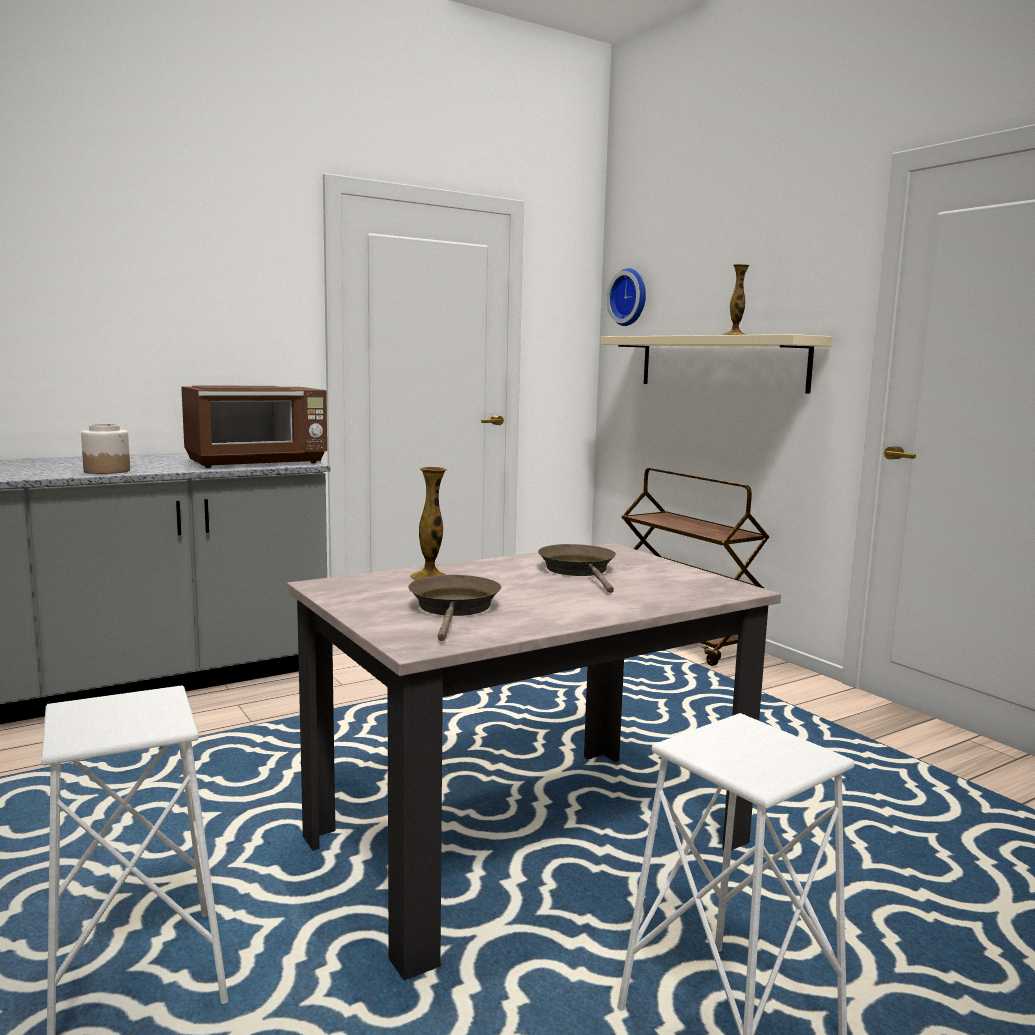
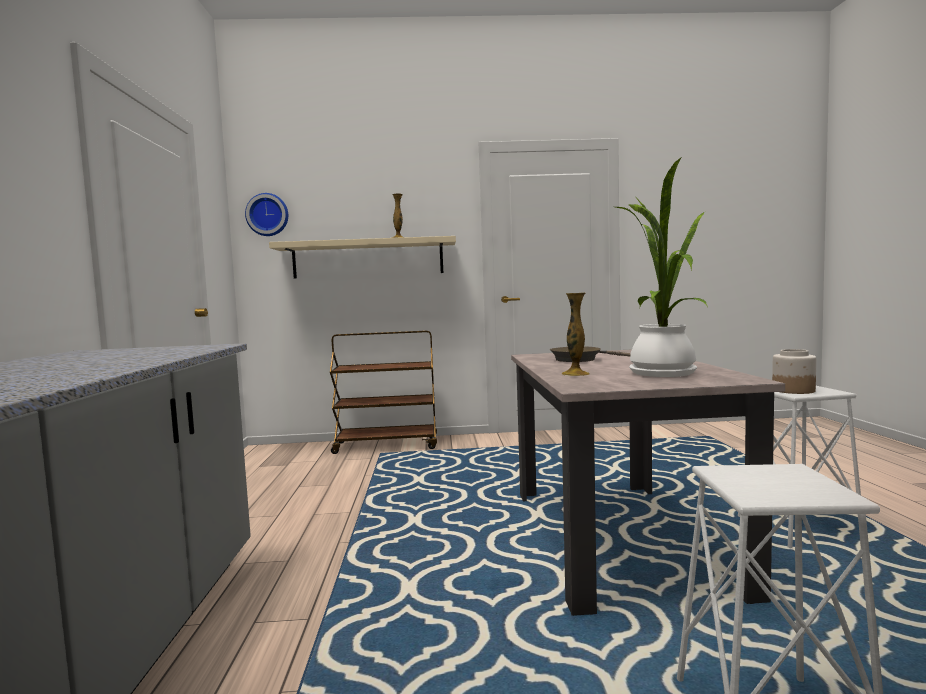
camera: 60 degrees left, 5 degrees down
(107, 471) = (85, 373): jar -> jar (792, 390)
(258, 462) = (174, 350): brown microwave -> none
(454, 608) = (662, 374): brown frying pan -> potted plant

